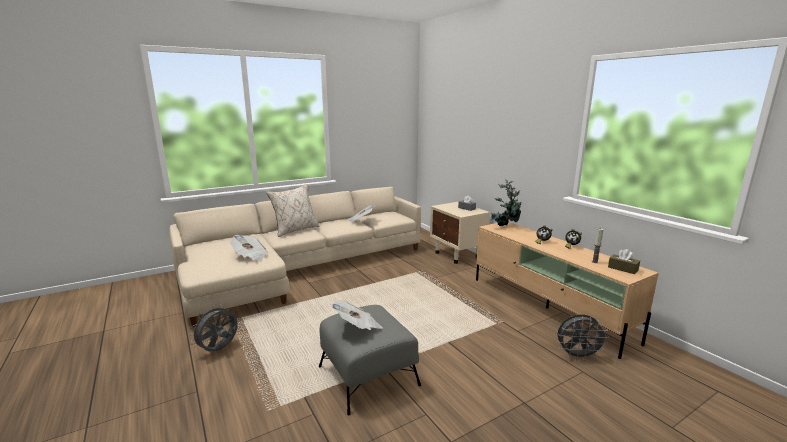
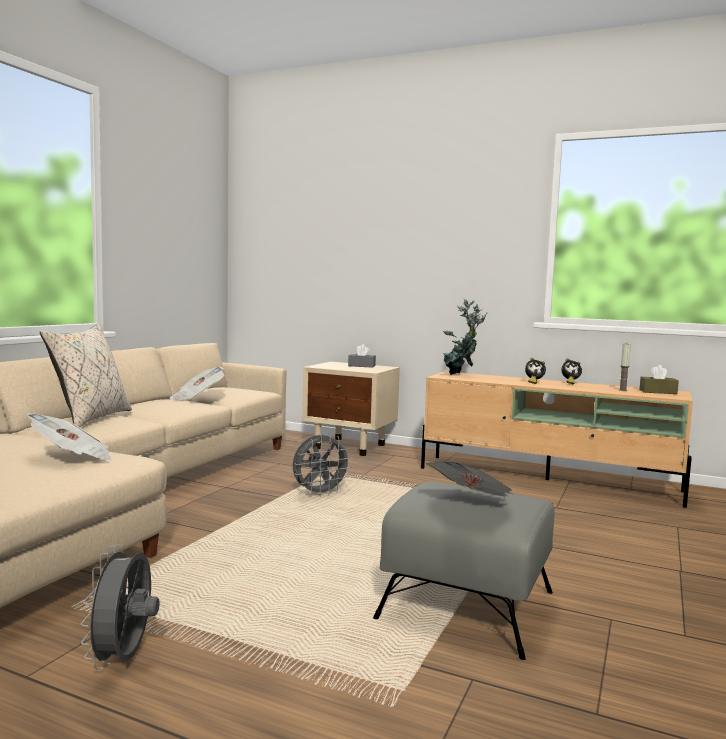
camera: 35 degrees left, 10 degrees down
(577, 356) = (650, 514): grey fan -> grey fan (320, 494)

